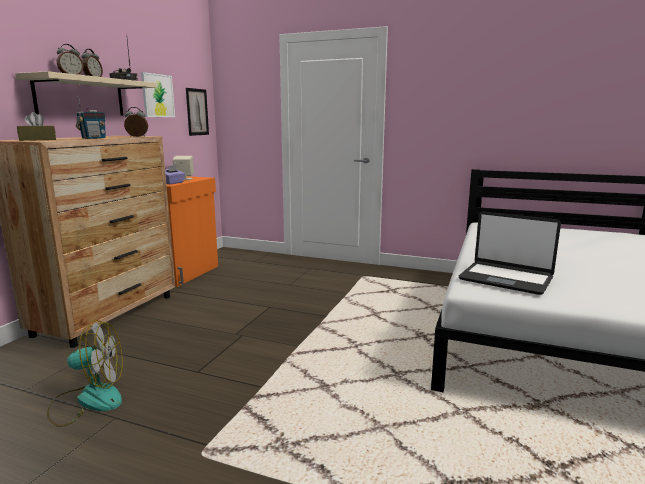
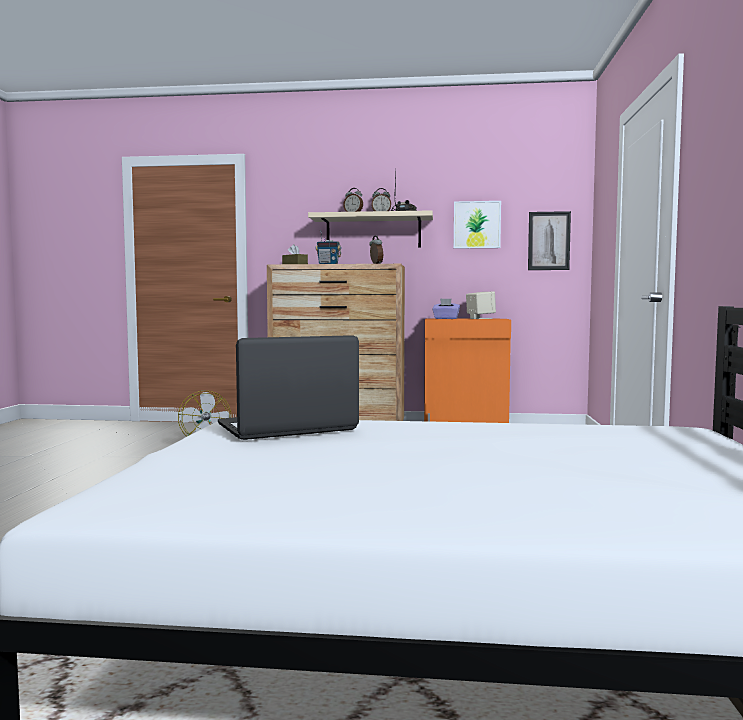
camera: 75 degrees right, 10 degrees down
(506, 279) = (287, 428): laptop -> laptop turned 45 degrees clockwise

